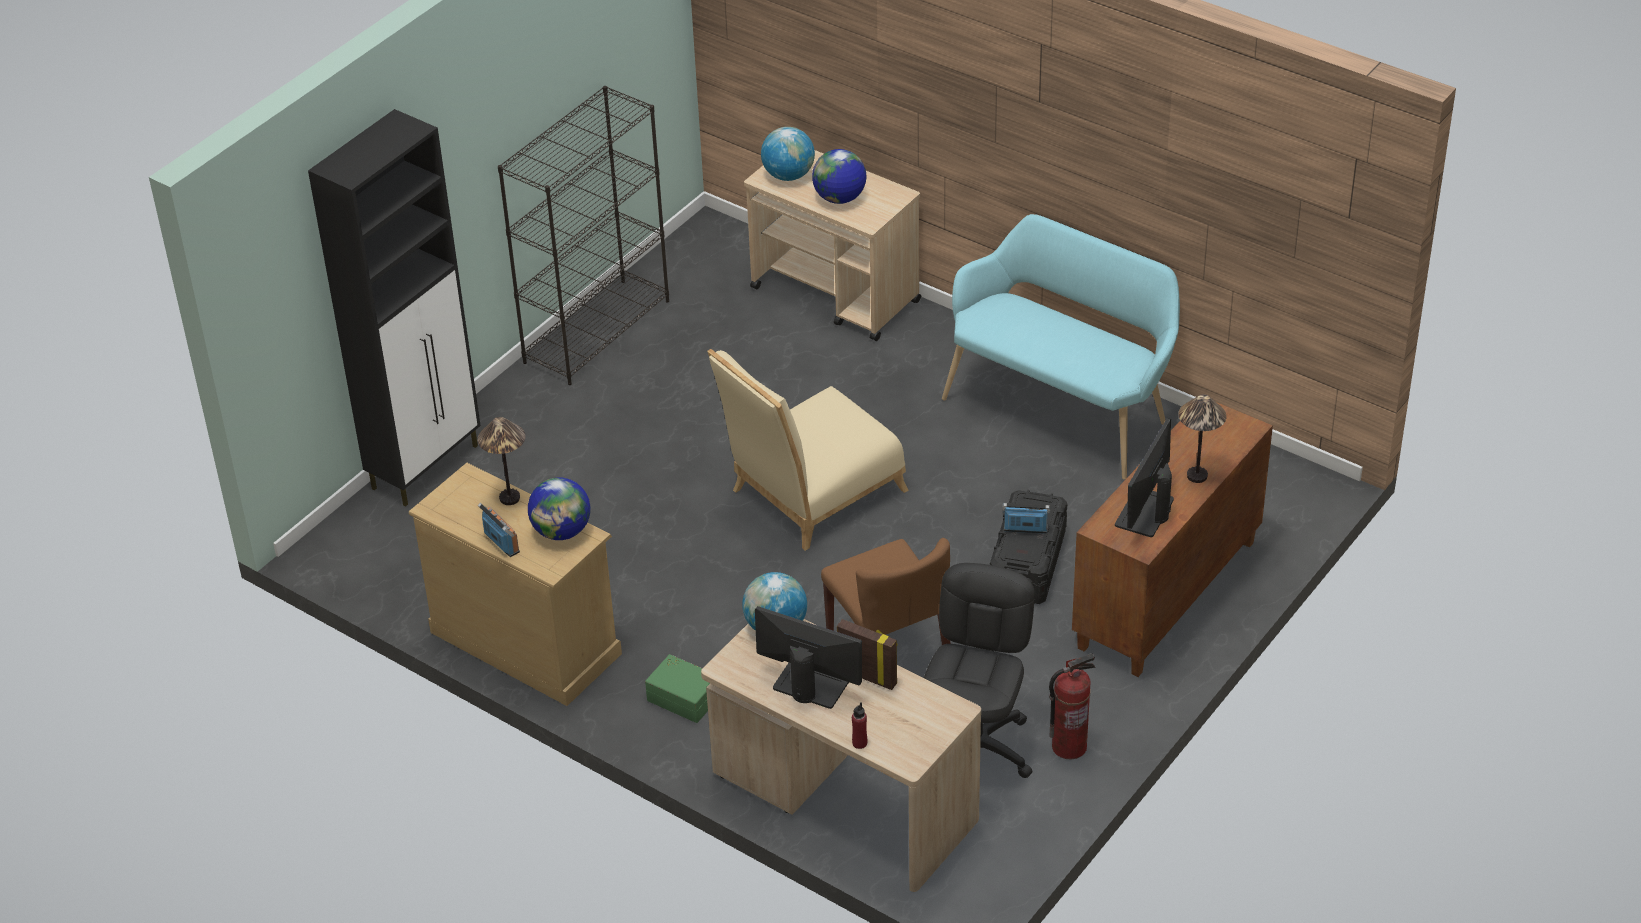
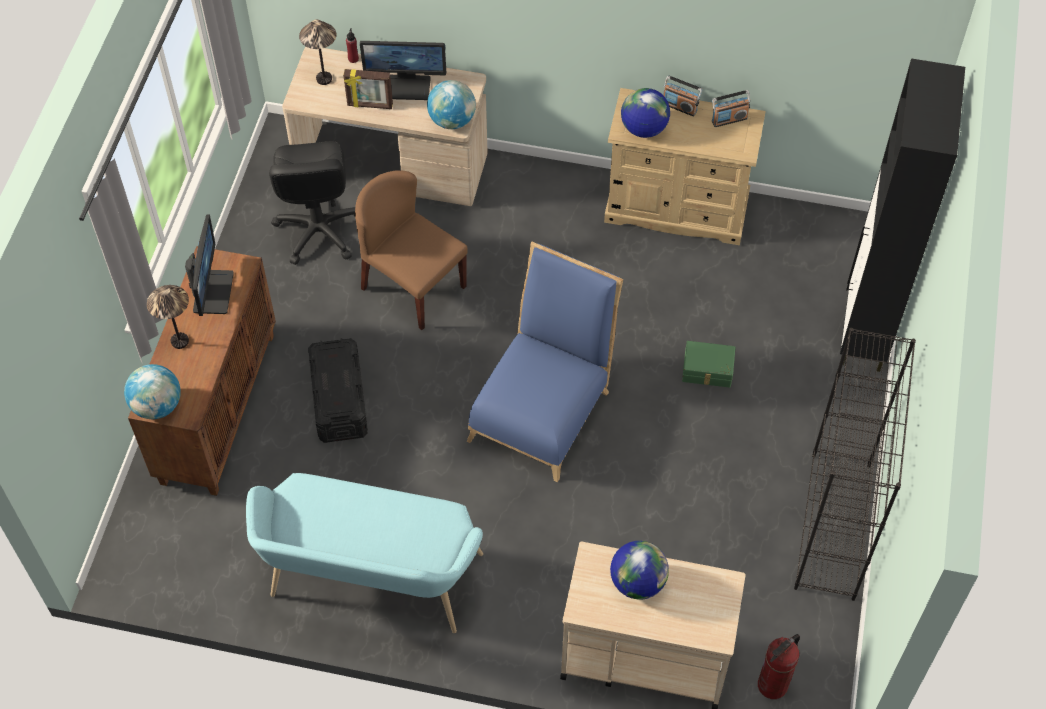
camera: 155 degrees right, 15 degrees up
(509, 498) = (701, 143): table lamp -> table lamp (324, 78)
(684, 696) = (540, 205): green storage box -> green storage box (707, 371)
(788, 175) = (706, 598): globe -> globe (157, 406)
(810, 495) = (543, 408): beige chair -> blue chair
(1025, 529) = (338, 377): radio -> radio (729, 119)
(1069, 747) = (253, 254): fire extinguisher -> fire extinguisher (772, 685)

